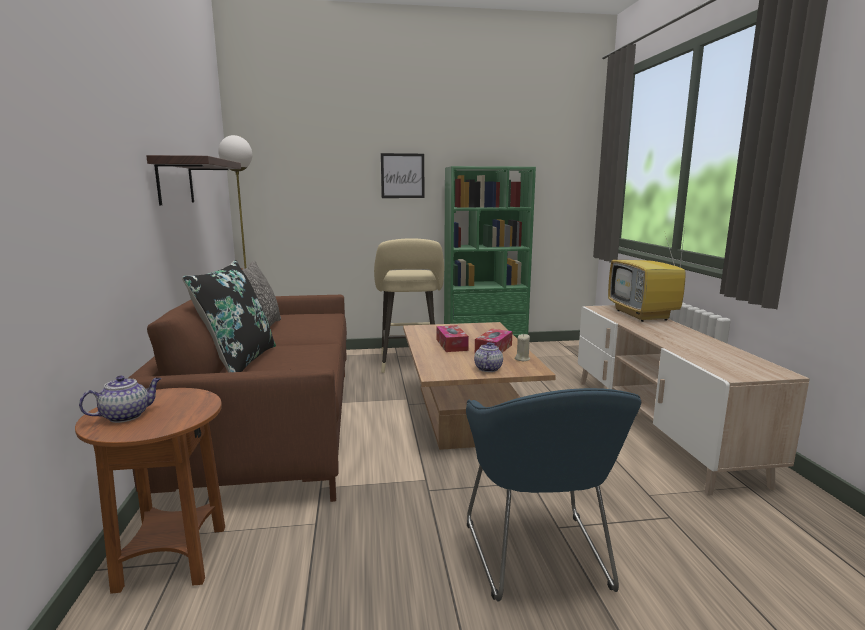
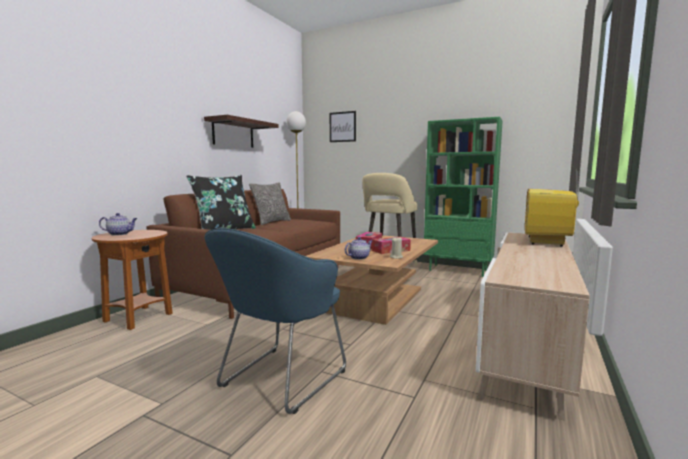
camera: 35 degrees right, 5 degrees down
(402, 176) = (405, 132): picture -> picture (342, 127)

